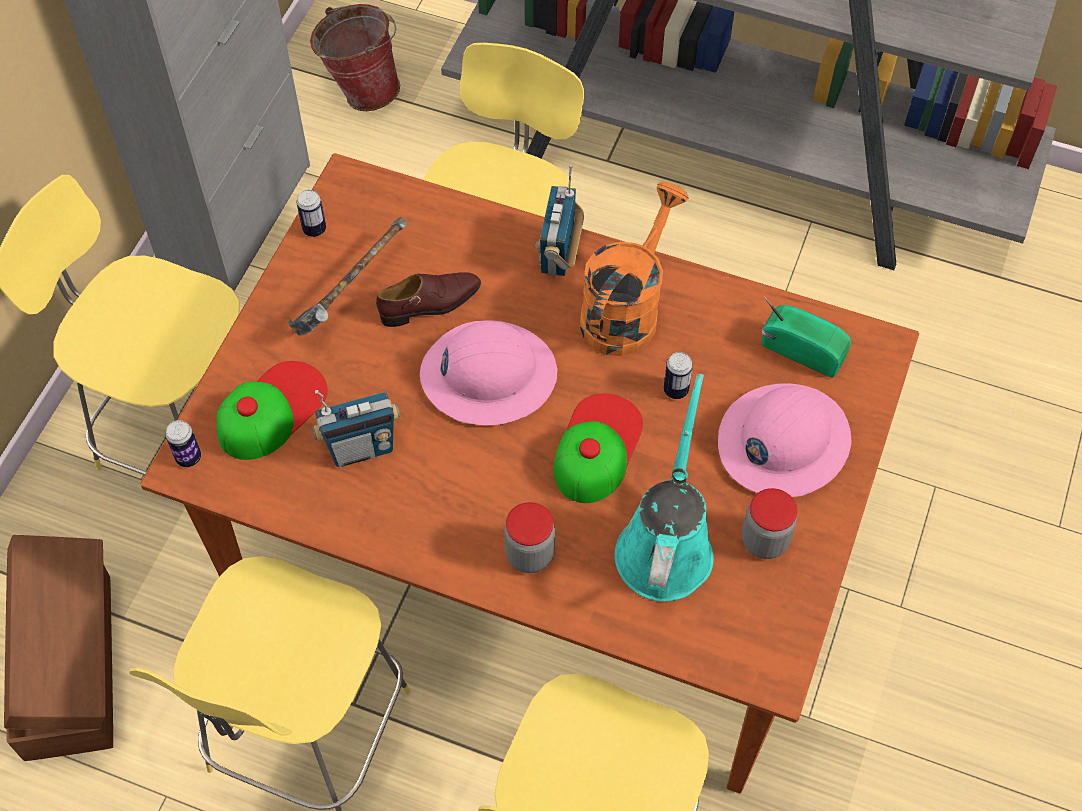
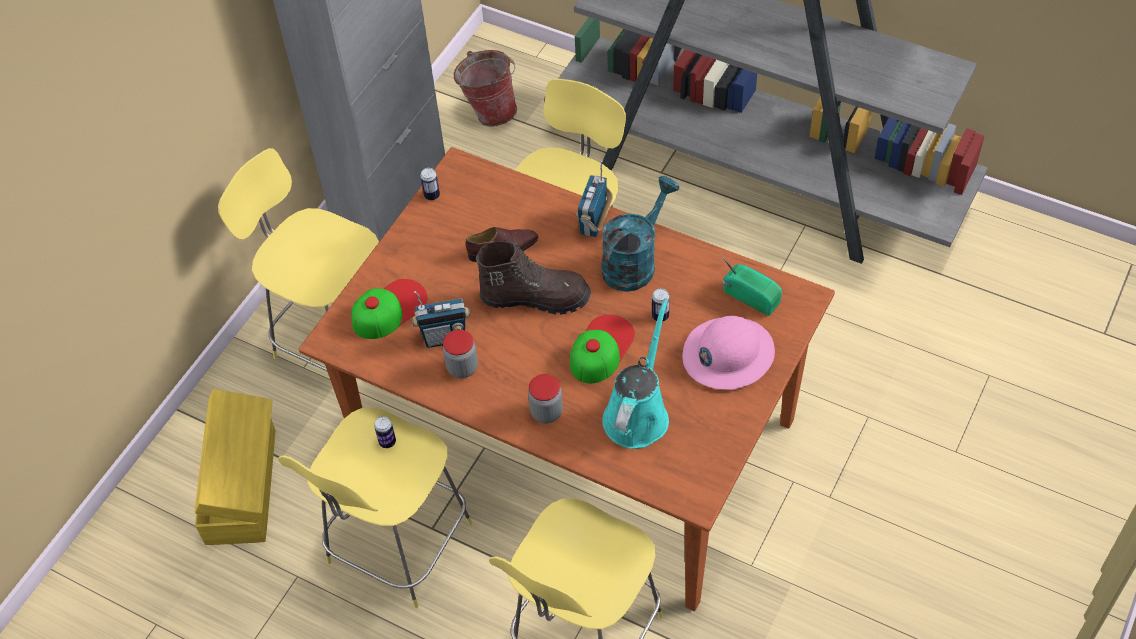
camera: 10 degrees right, 5 degrees down
(72, 664) = (243, 485): brown storage box -> yellow storage box
(188, 457) = (331, 334): can -> can (387, 442)
(353, 298) = (451, 241): hammer -> none
(488, 374) = (535, 297): pink hard hat -> brown boot
(626, 309) = (634, 261): orange watering can -> turquoise watering can
(764, 541) = (705, 416): jar -> jar (462, 368)

